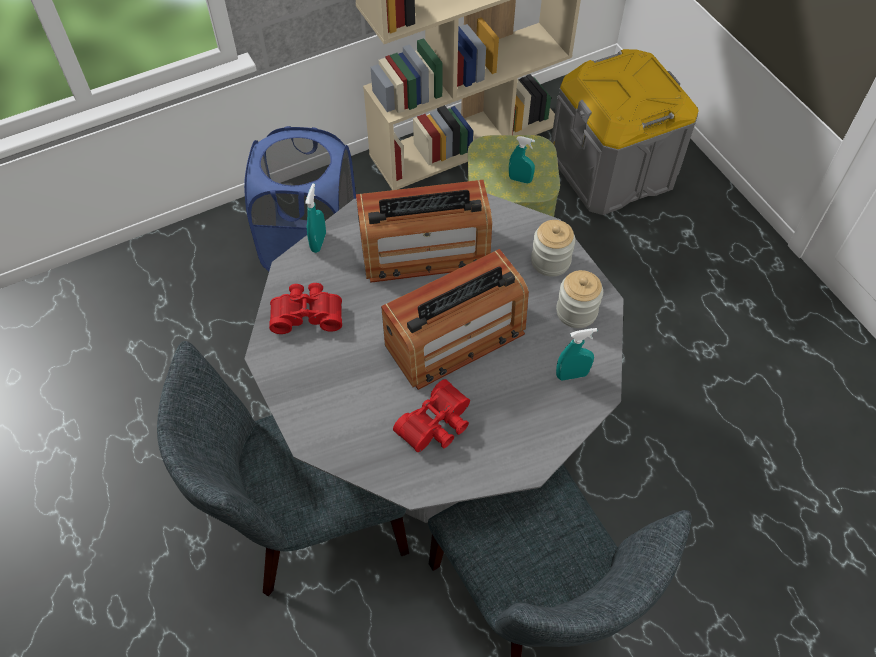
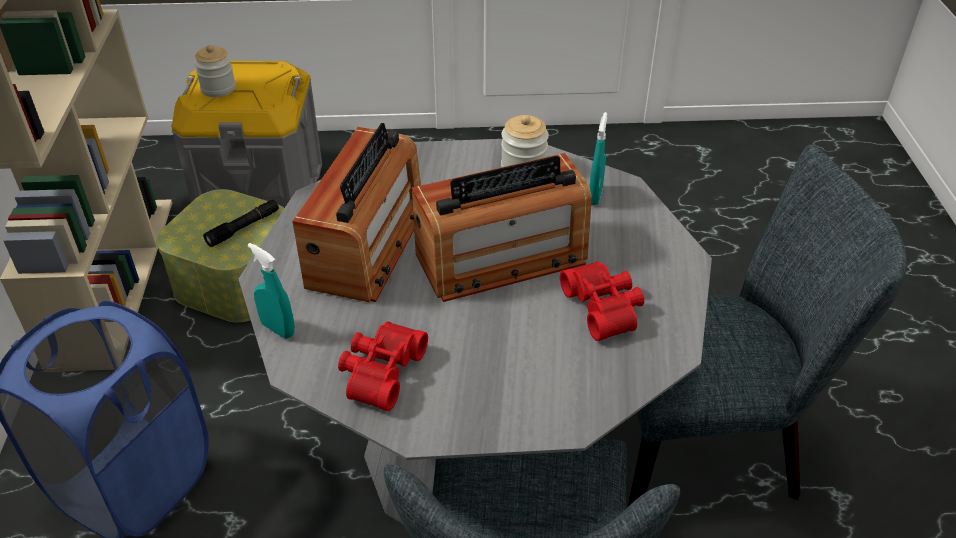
camera: 65 degrees left, 15 degrees down
(455, 338) = (501, 259): radio -> radio turned 75 degrees clockwise
(520, 179) = (243, 228): turquoise spray bottle -> black flashlight
(550, 261) = (450, 164): jar -> jar (218, 88)

